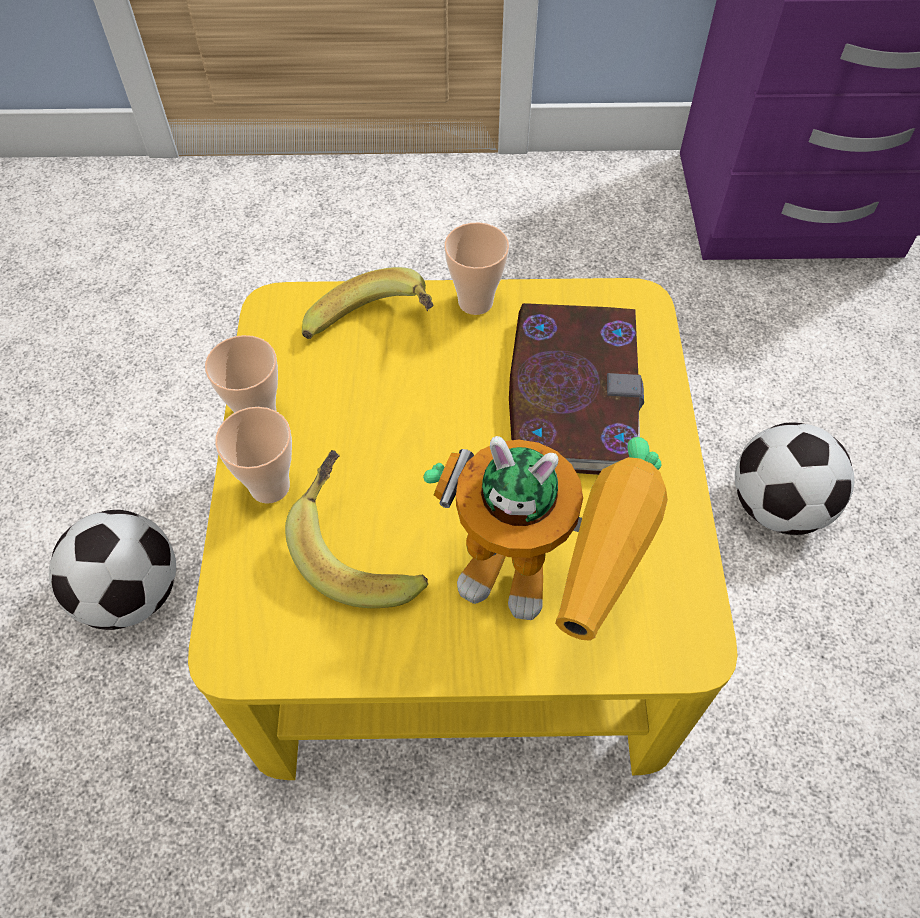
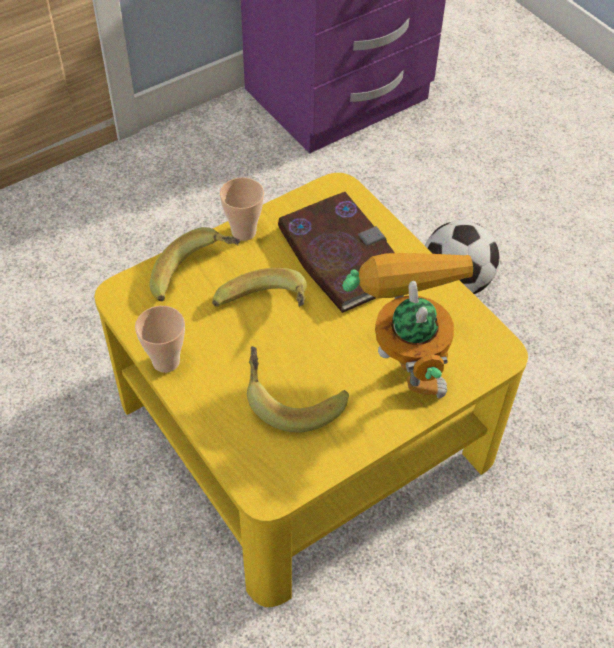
camera: 35 degrees left, 5 degrees down
(131, 594) = (89, 559): football -> none
(270, 486) = (209, 396): cup -> none
(420, 414) = (264, 311): none -> banana
(544, 581) = (404, 362): toy robot -> toy robot turned 90 degrees counterclockwise

